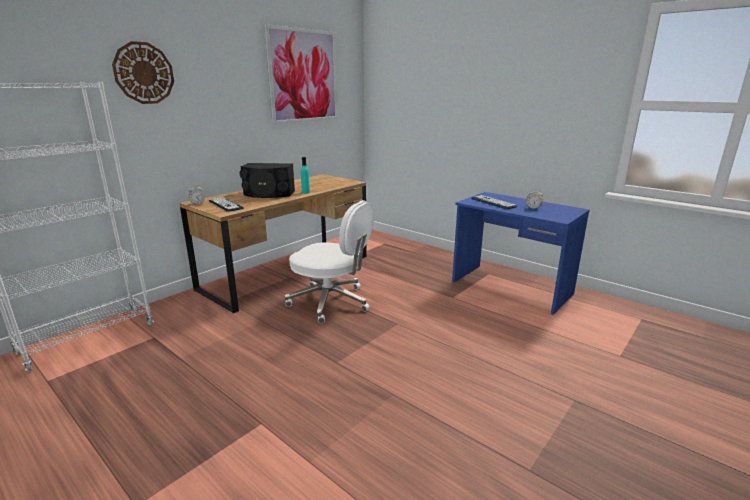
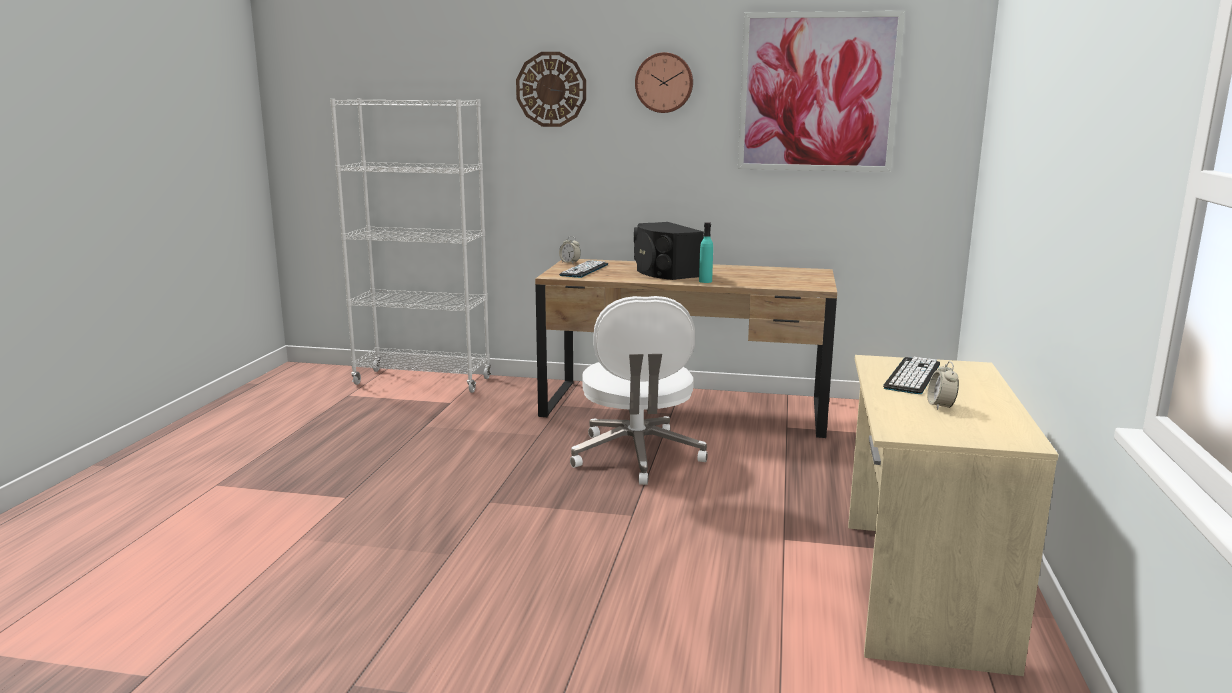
camera: 60 degrees right, 5 degrees down
(224, 69) = (664, 83): none -> wall clock
(511, 288) = (919, 590): blue desk -> beige desk

